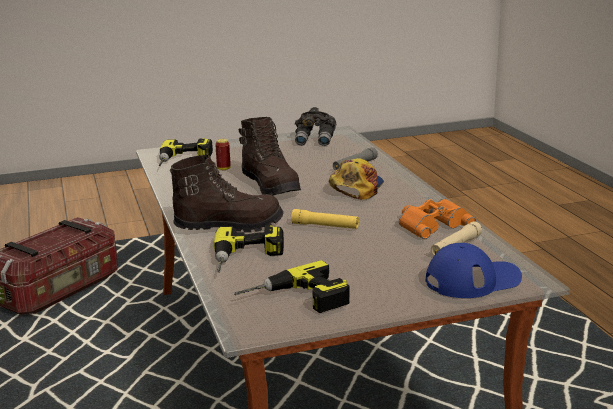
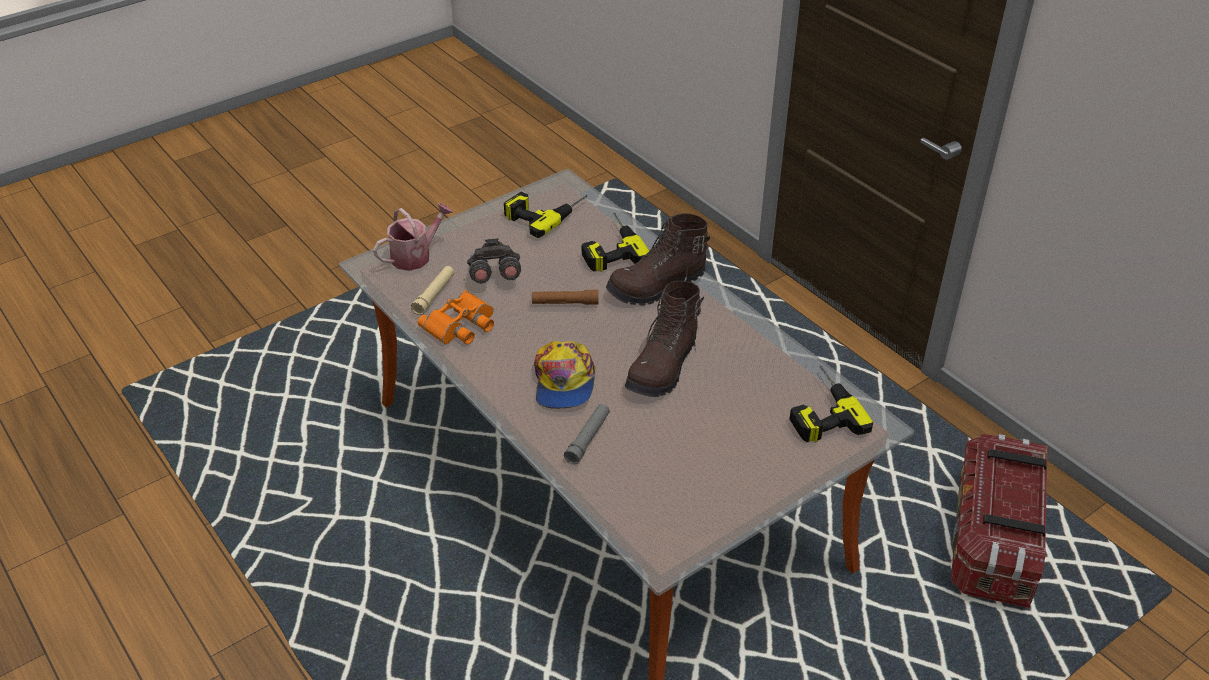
camera: 160 degrees right, 20 degrees up
(223, 169) = (749, 396): can -> none
(271, 185) = (664, 367): brown boot -> brown boot turned 105 degrees counterclockwise
(315, 140) = (680, 510): grey binoculars -> grey binoculars (494, 276)
(325, 226) = (565, 303): yellow flashlight -> brown flashlight
(473, 280) = (415, 255): blue cap -> watering can

